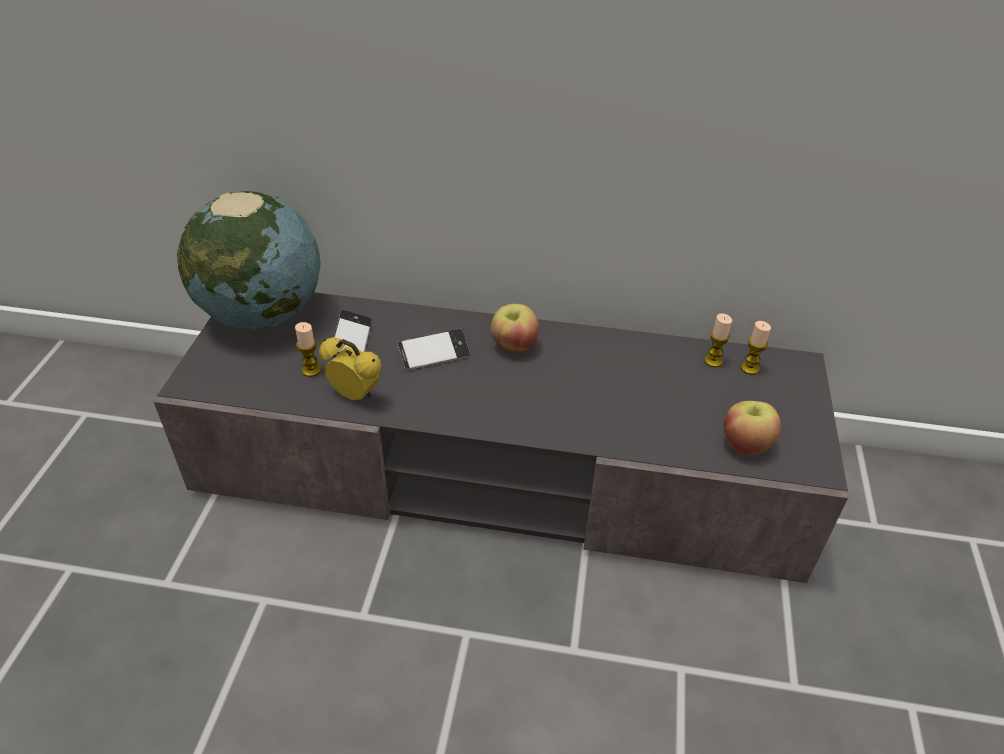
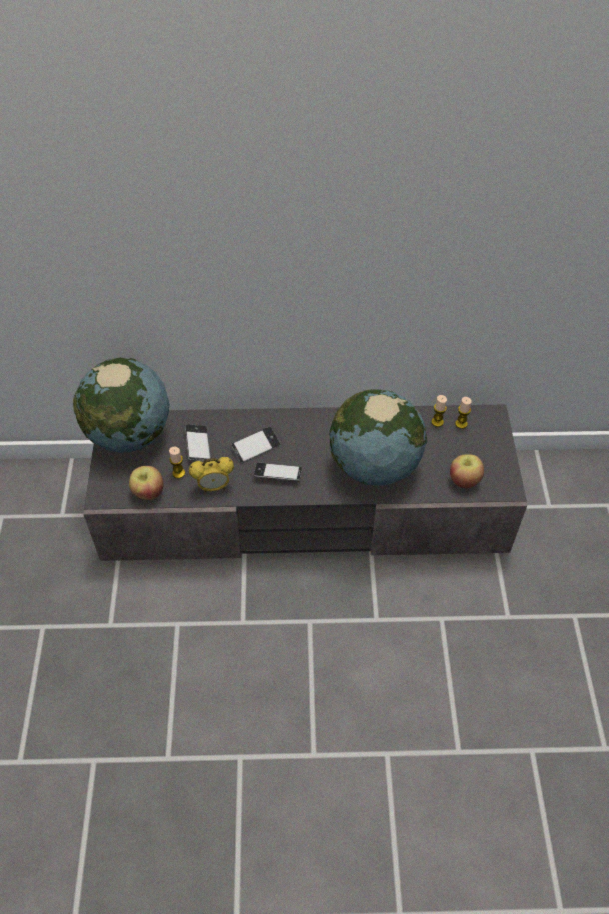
camera: 10 degrees left, 10 degrees up
(355, 395) = (214, 487): alarm clock -> alarm clock turned 150 degrees clockwise
(455, 393) = (278, 474): none -> phone
(514, 345) = (306, 431): apple -> apple (148, 492)
(604, 404) = (374, 466): none -> globe

